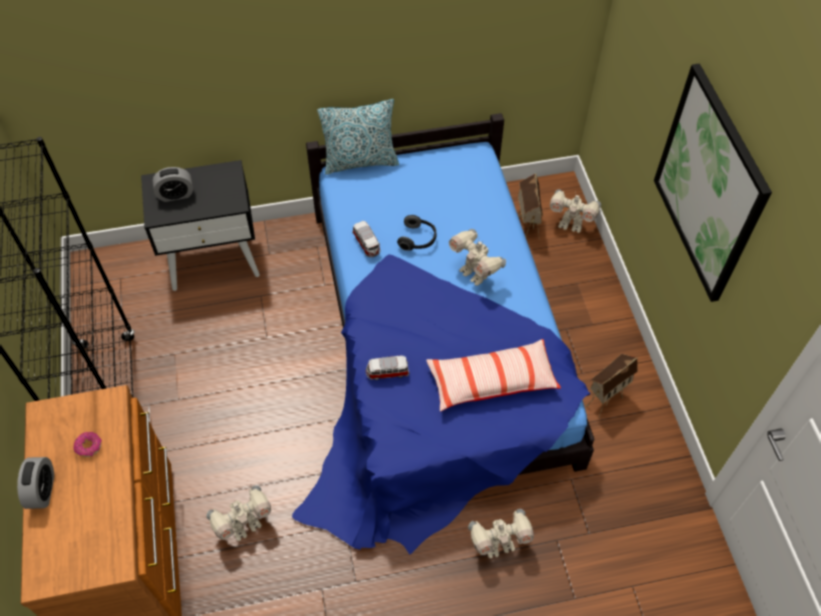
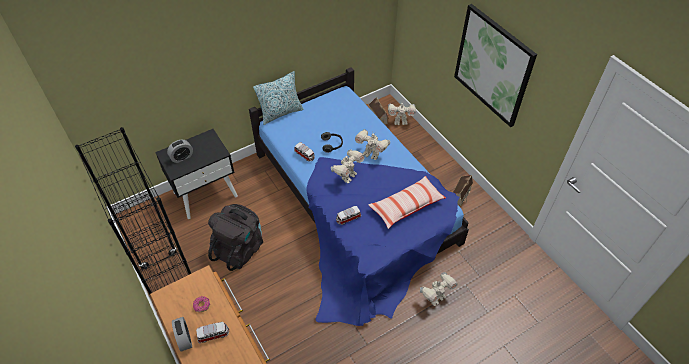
camera: 20 degrees left, 5 degrees down
(85, 498) = (213, 334): none -> toy car
(228, 361) = (240, 248): none -> black backpack
(245, 526) = (290, 336): toy robot -> toy robot (347, 176)

